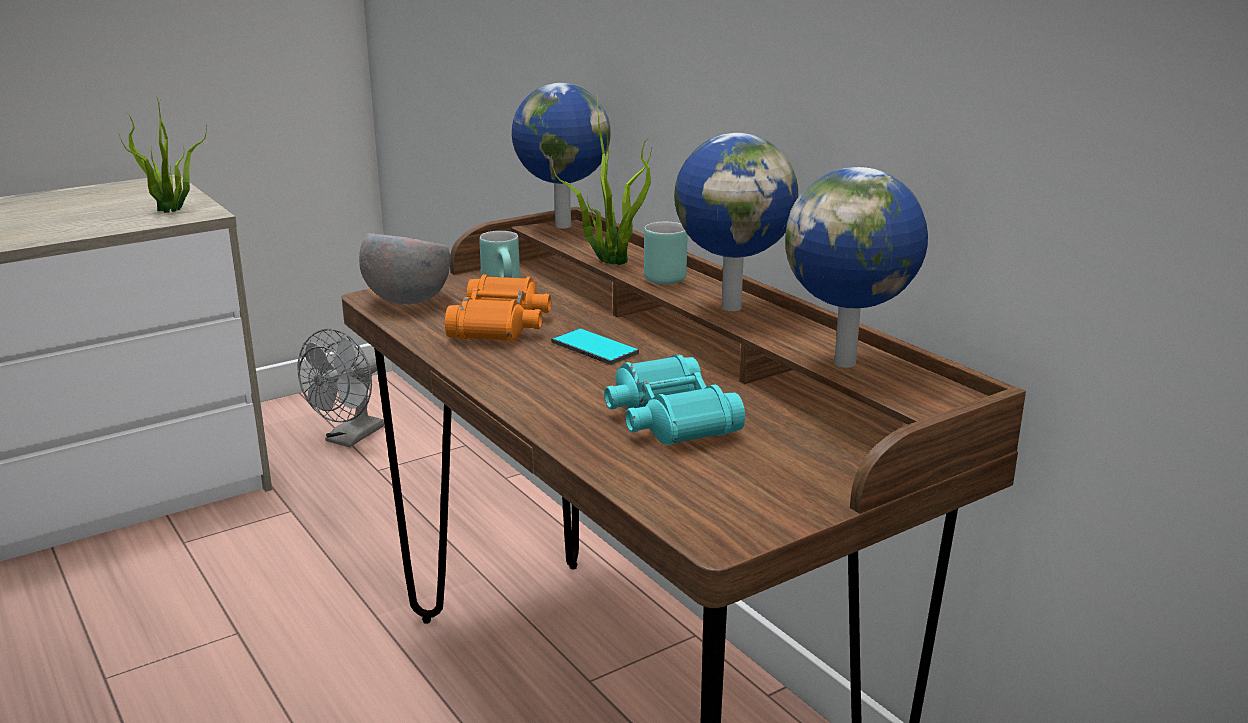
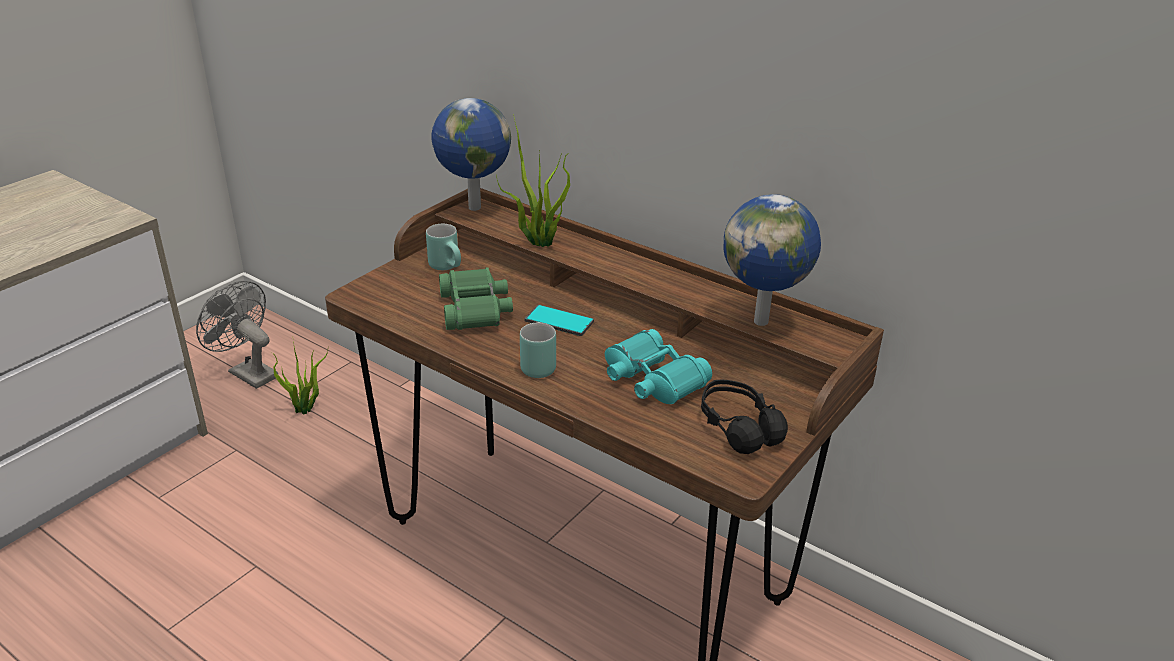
camera: 20 degrees left, 10 degrees up
(172, 210) = (90, 219): potted plant -> potted plant (306, 410)
(349, 438) = (248, 372): grey fan -> grey fan turned 120 degrees clockwise
(407, 302) = (384, 296): grey bowl -> none
(502, 325) = (476, 309): orange binoculars -> green binoculars
(665, 276) = (589, 253): turquoise mug -> turquoise mug (536, 365)
(731, 306) = (655, 278): globe -> none
(749, 486) = (738, 428): none -> black headphones

